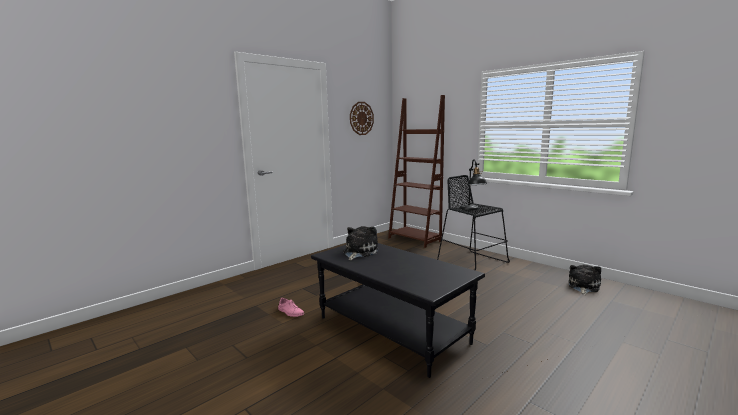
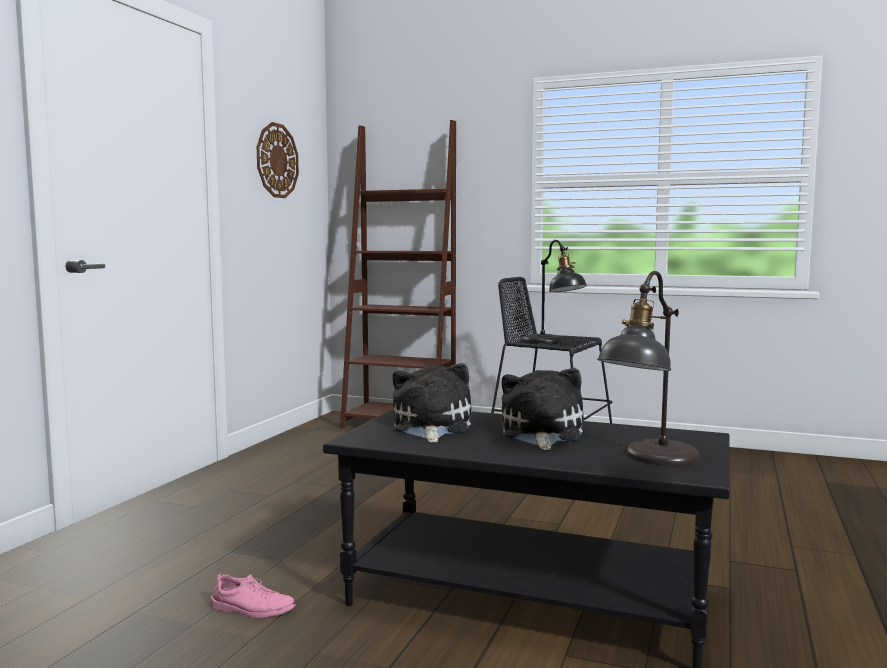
camera: 25 degrees left, 5 degrees down
(420, 283) = (649, 462): none -> grey table lamp
(583, 287) = (765, 467): plush toy -> plush toy (540, 433)

